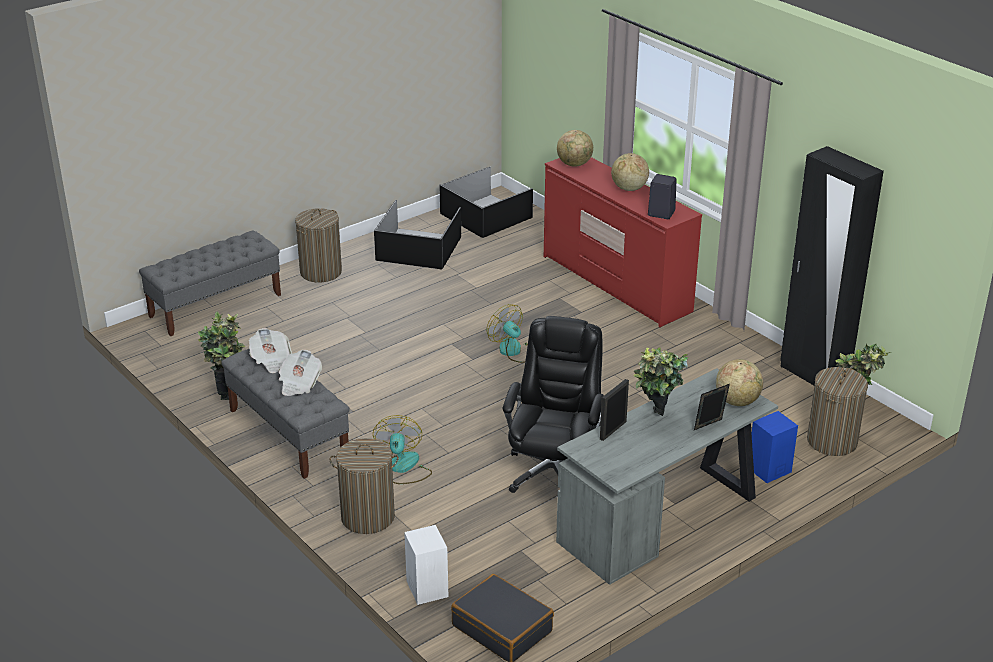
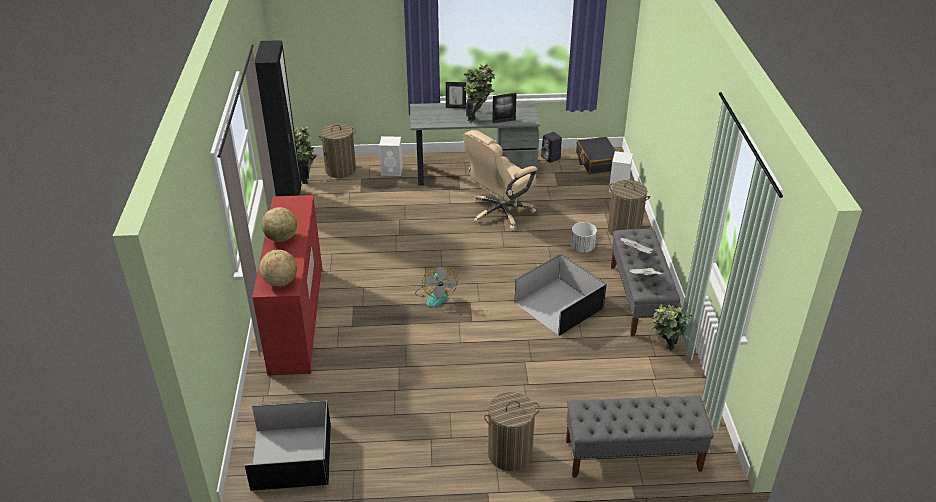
camera: 145 degrees left, 5 degrees up
(403, 468) = (582, 248): fan -> white planter
(420, 249) = (396, 440): black storage box -> black storage box (558, 305)
(554, 471) = (499, 212): black office chair -> beige office chair
(660, 213) = (297, 208): black speaker -> black speaker (551, 158)
(737, 401) = (426, 111): globe -> none
(768, 470) = (392, 171): blue speaker -> white speaker

